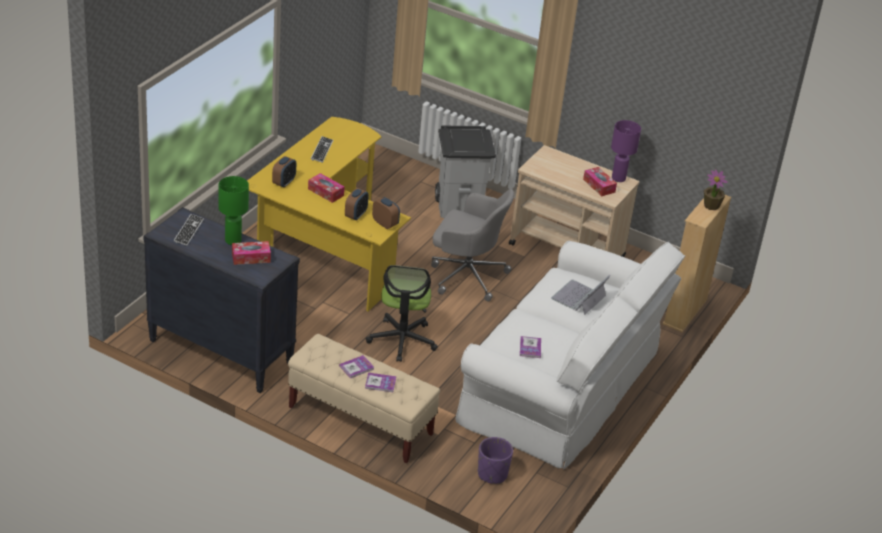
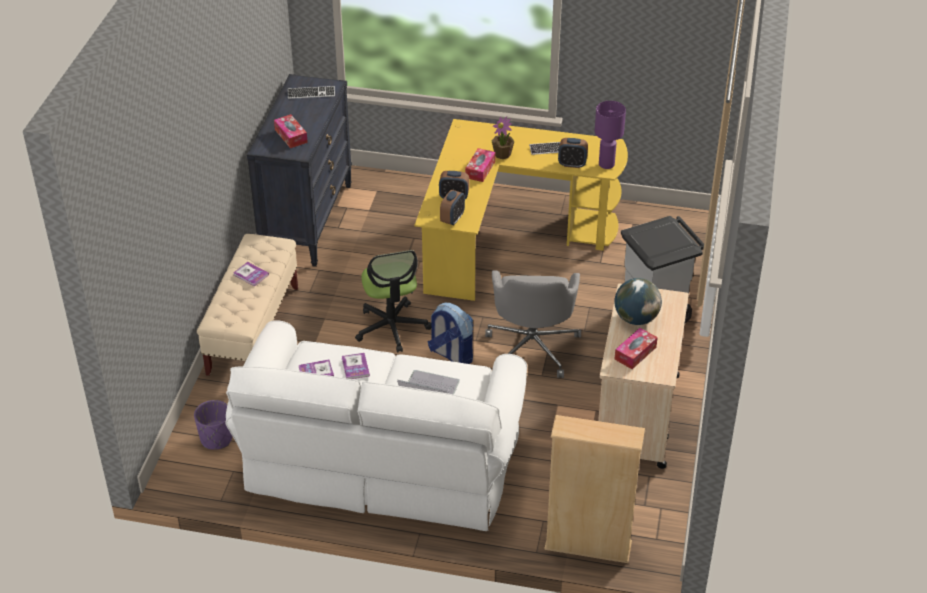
camera: 75 degrees right, 5 degrees up
(233, 240) = (312, 120): green table lamp -> none
(284, 182) = (477, 141): alarm clock -> alarm clock (572, 164)
(380, 383) = (235, 295): book -> book (355, 367)
(402, 340) = (392, 327): office chair -> office chair turned 90 degrees counterclockwise
(453, 318) = (451, 355): none -> backpack
(562, 174) = (635, 318): none -> globe
(618, 178) = (665, 367): purple table lamp -> purple table lamp (606, 164)
(711, 205) = (604, 433): potted plant -> potted plant (502, 154)

